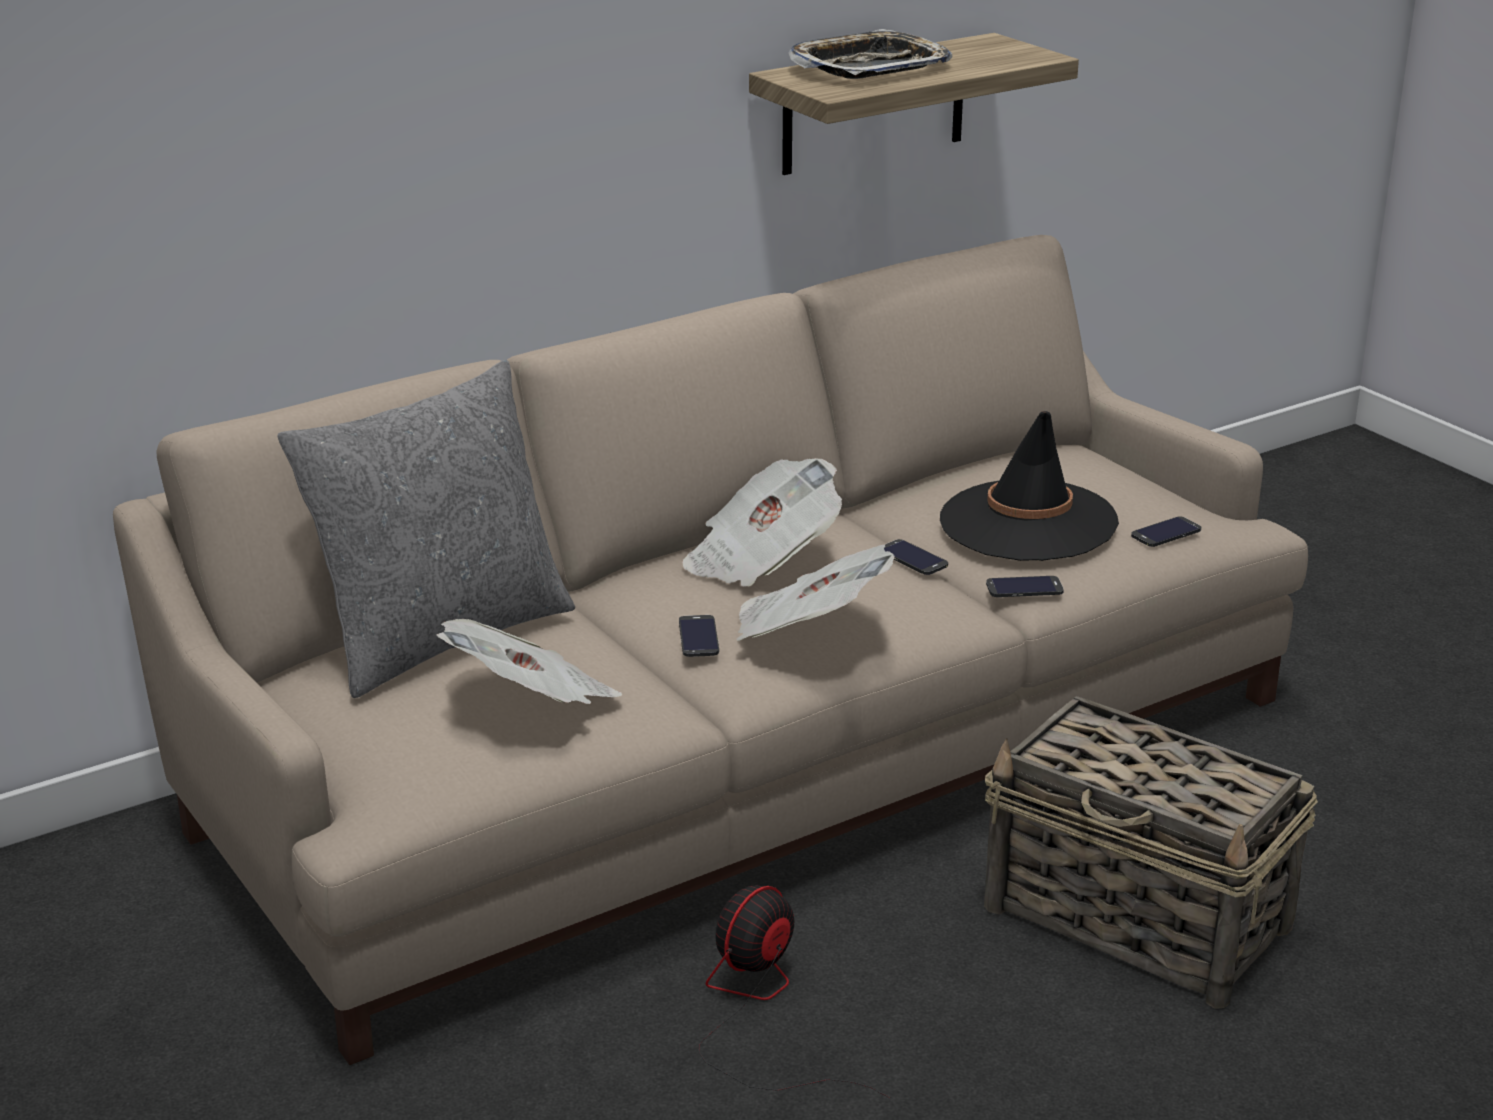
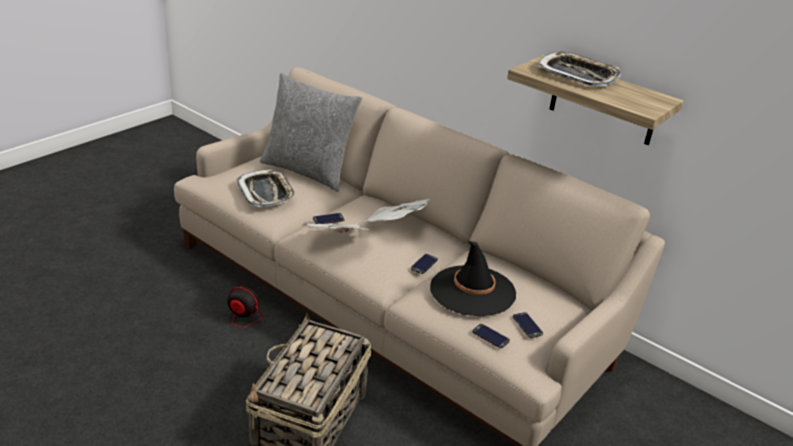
camera: 70 degrees right, 5 degrees up
(532, 704) = (266, 192): newspaper -> tray
(1024, 588) = (413, 296): phone -> phone (527, 325)

